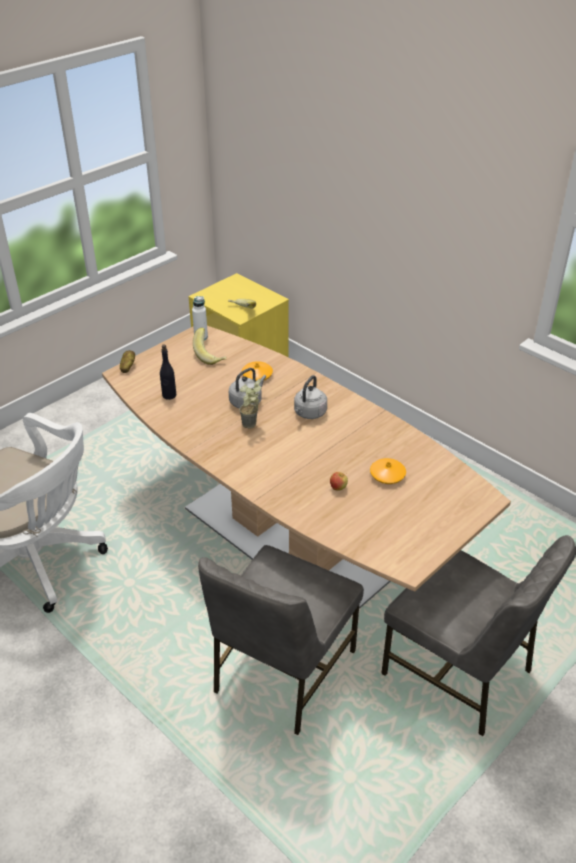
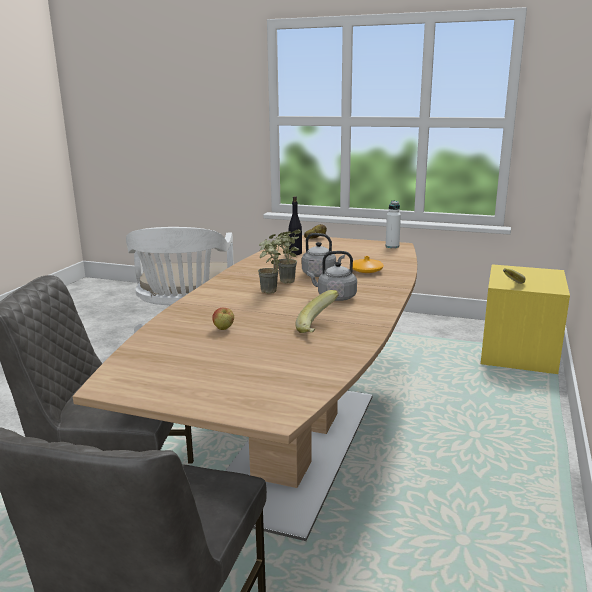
camera: 65 degrees right, 20 degrees down
(211, 356) = (370, 253): banana -> banana (319, 328)
(272, 442) = (270, 293): none -> potted plant
(387, 475) = (268, 347): orange vase -> none

